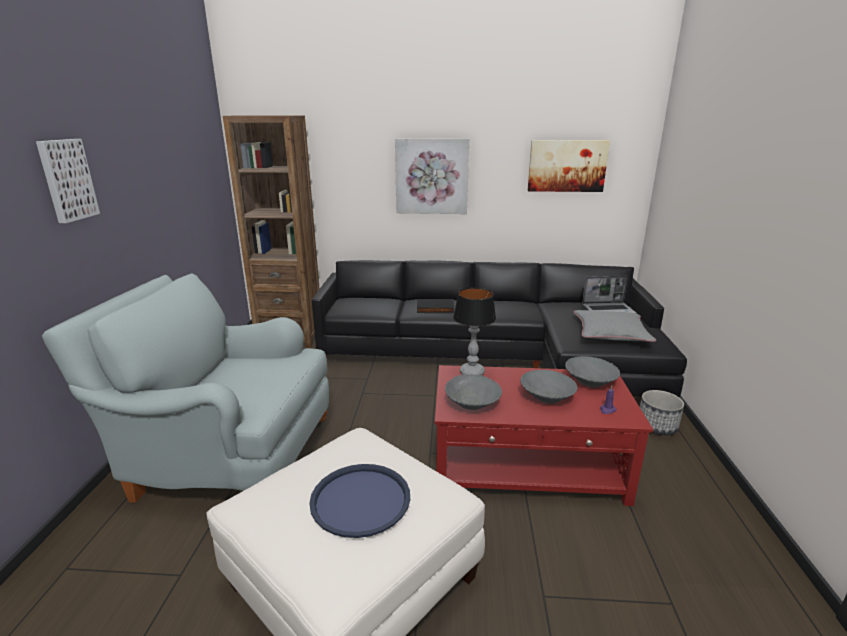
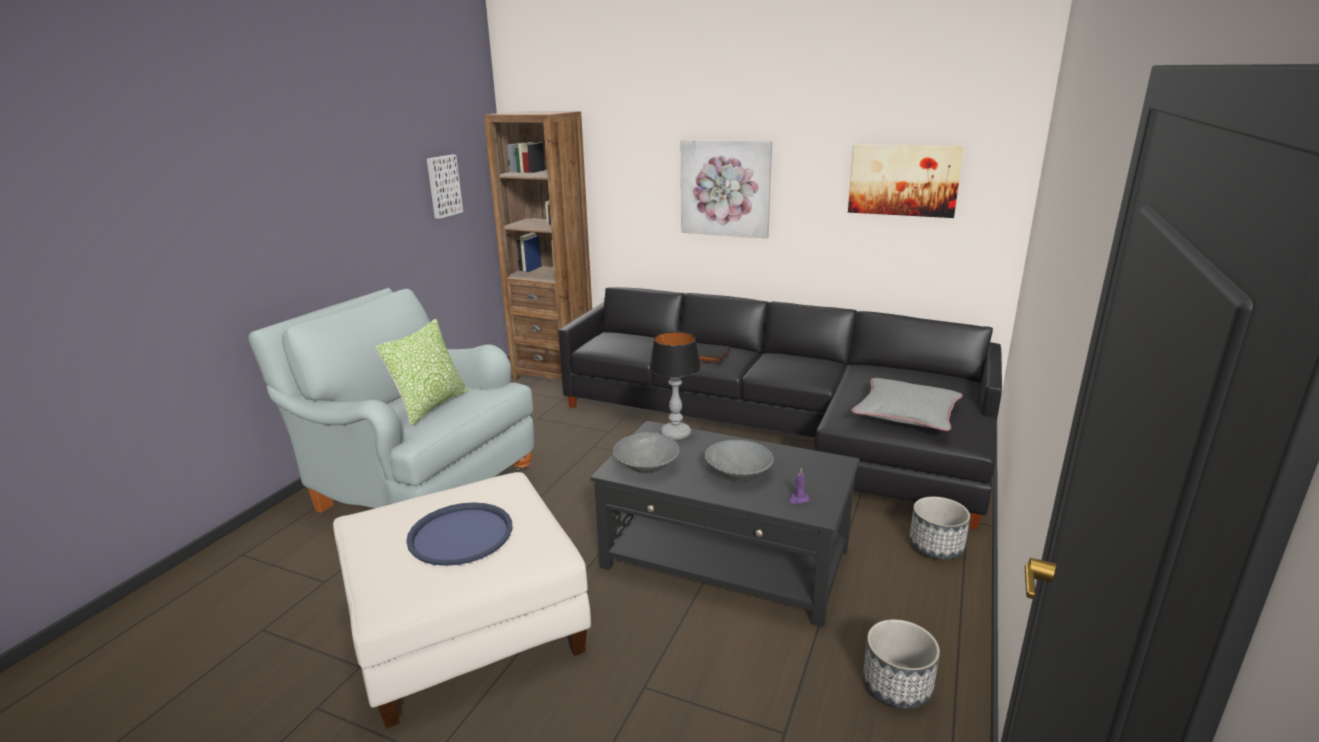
camera: 20 degrees right, 0 degrees up
(66, 180) = (291, 189): picture -> picture (443, 186)
(248, 380) = (430, 406): none -> pillow
(528, 466) = (726, 558): red coffee table -> black coffee table
(590, 381) = (810, 465): grey bowl -> none
(608, 310) = (934, 383): laptop -> none
(713, 539) = (897, 685): none -> planter

